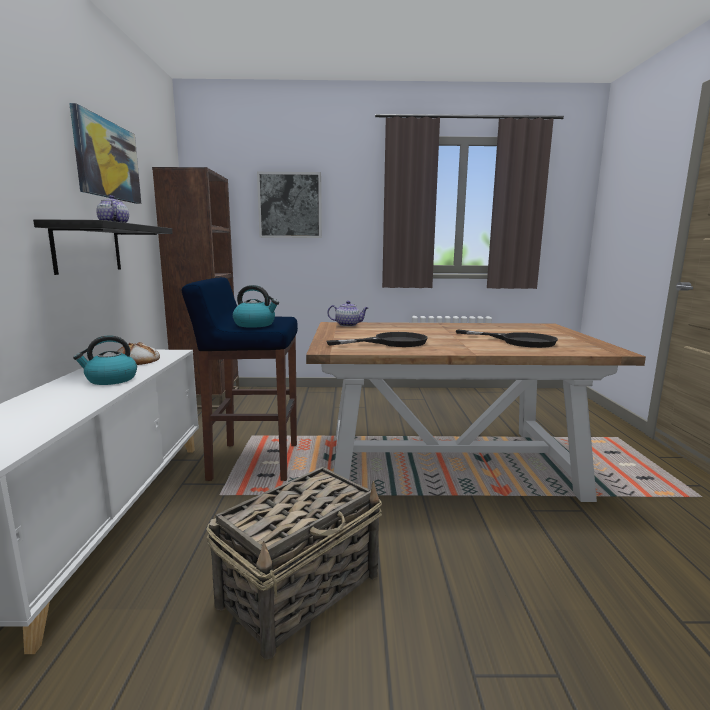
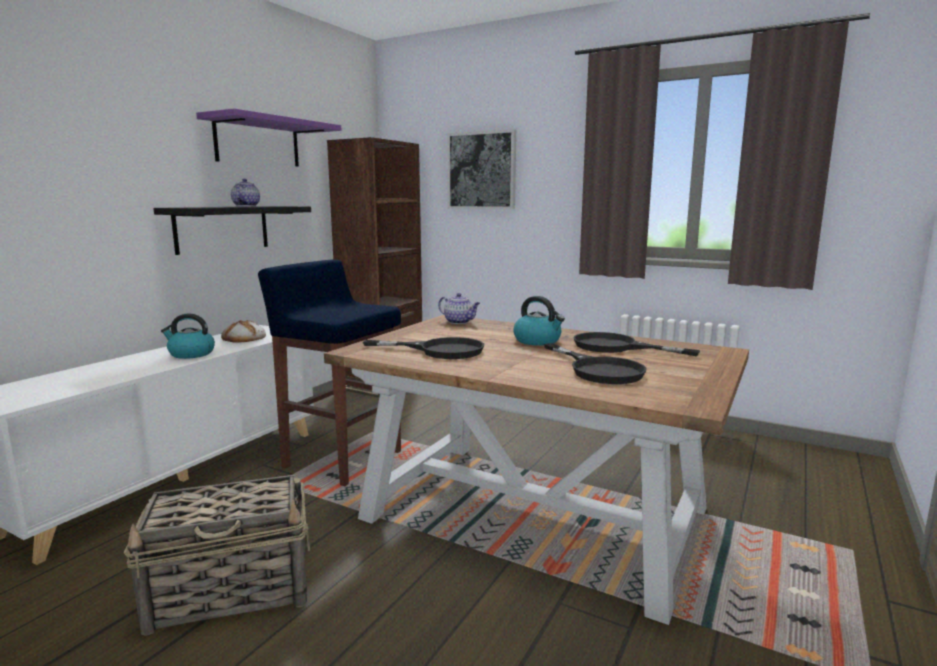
camera: 30 degrees right, 0 degrees up
(107, 160) = (258, 142): picture -> purple shelf
(255, 324) = (326, 314): kettle -> kettle (538, 341)
(489, 329) = (616, 347): none -> black frying pan

